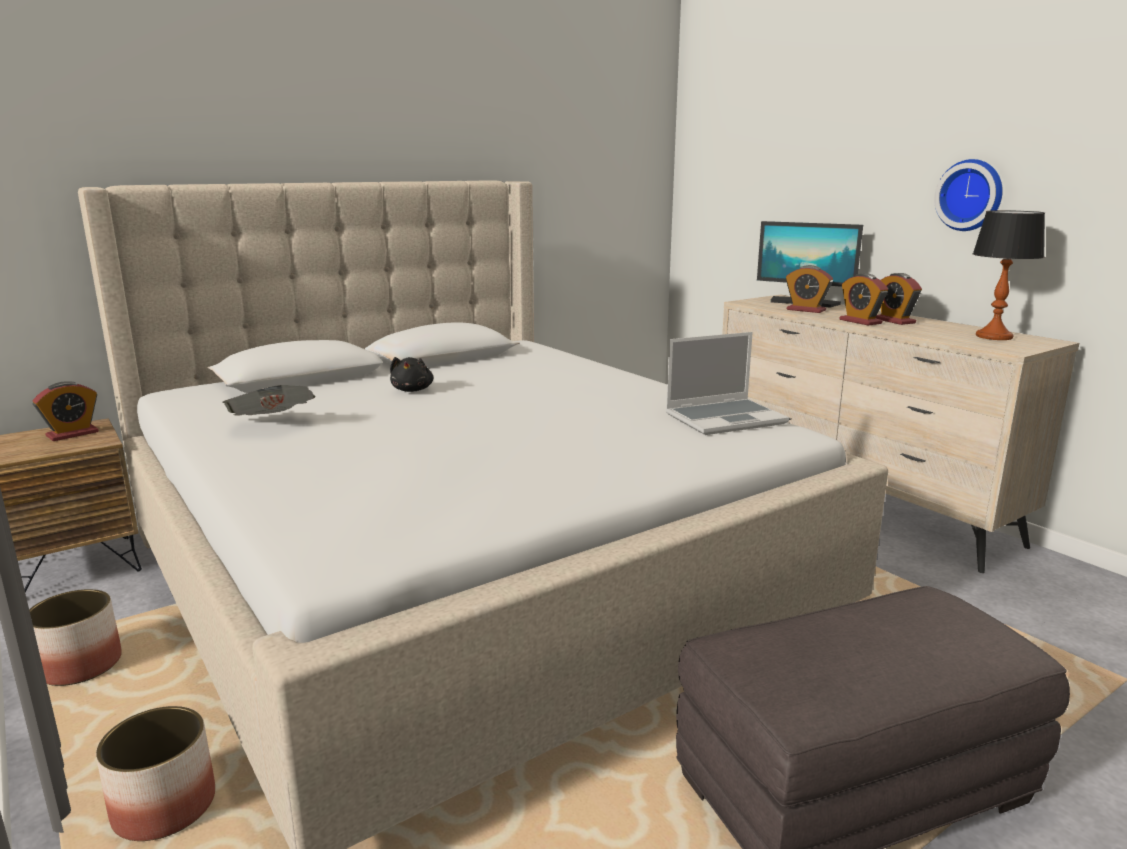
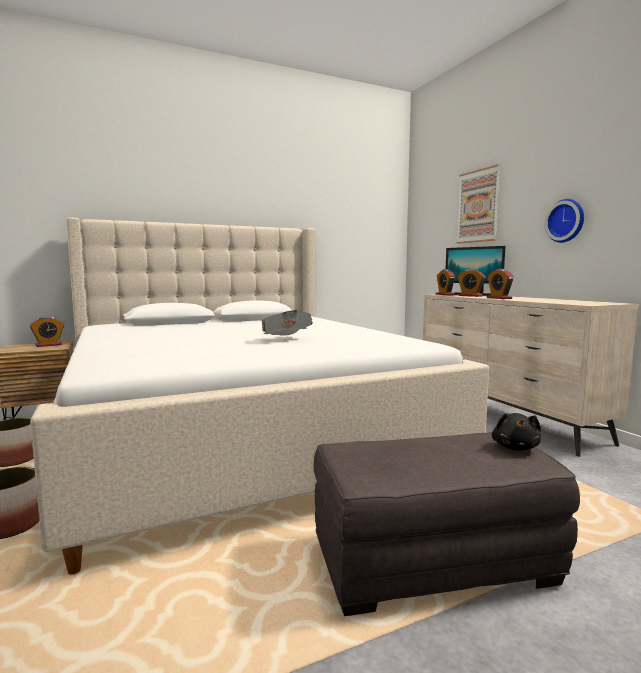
camera: 10 degrees right, 10 degrees down
(273, 424) = (134, 333): newspaper -> newspaper (287, 339)
(412, 390) = (223, 326): black plush toy -> black plush toy (515, 447)
(725, 418) = (391, 338): laptop -> none
(813, 147) = (478, 206): none -> picture
(894, 321) = (521, 298): alarm clock -> alarm clock (445, 294)
(993, 336) = (580, 302): table lamp -> none

